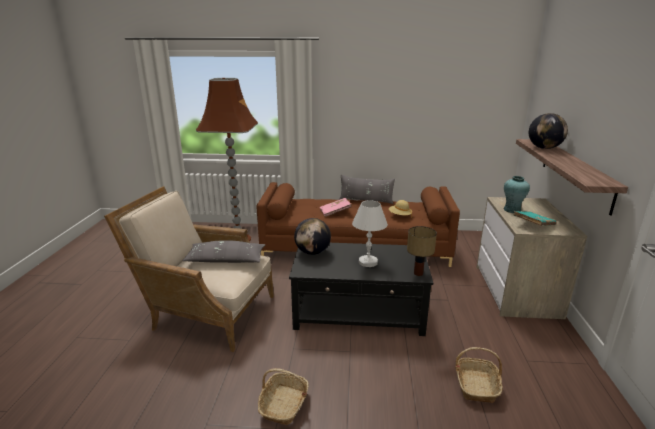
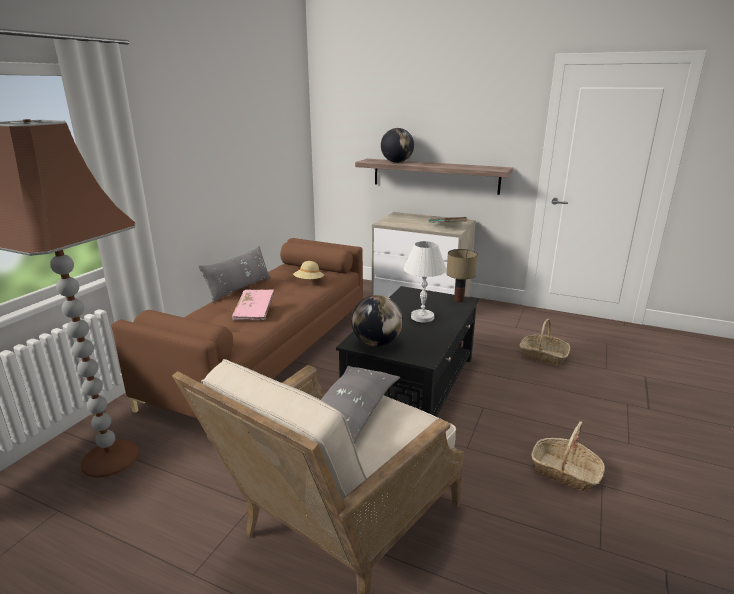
camera: 70 degrees left, 0 degrees up
(512, 210) = (411, 224): turquoise vase -> none

